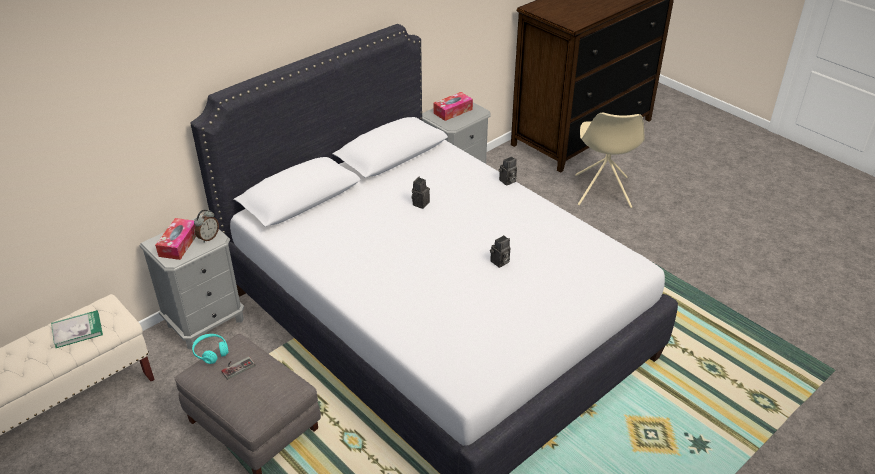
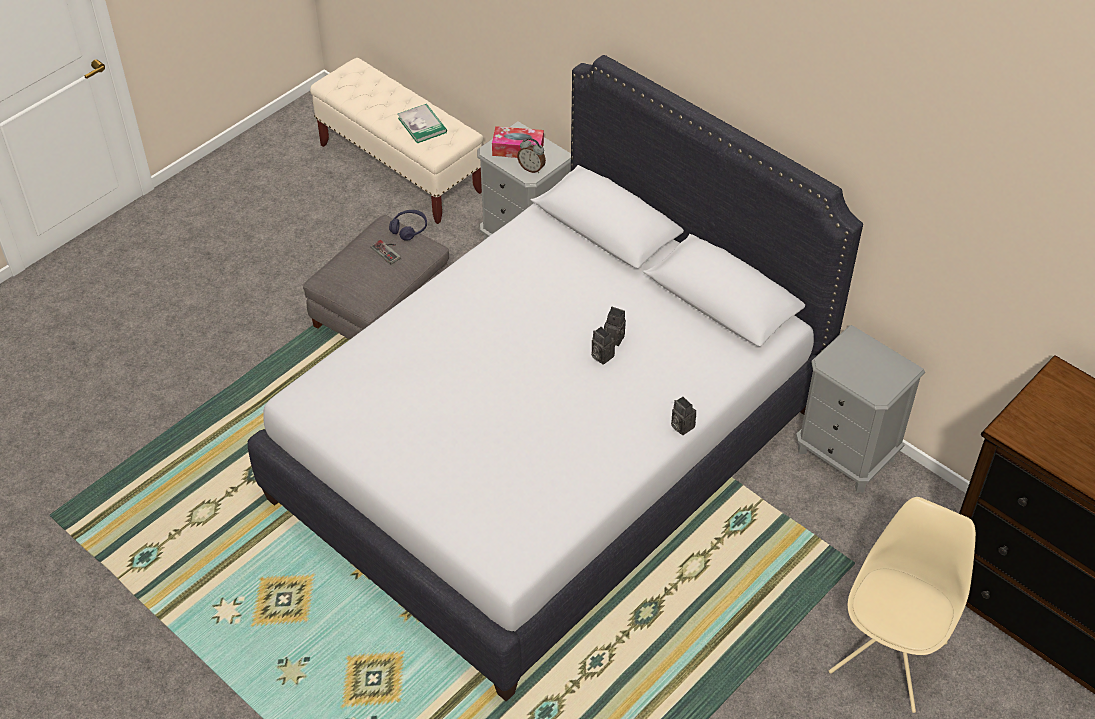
camera: 85 degrees right, 10 degrees up
(211, 352) = (409, 229): turquoise headphones -> purple headphones
(453, 111) = (870, 361): tissue box -> none
(500, 262) = (502, 422): camera -> camera (600, 356)
(602, 192) = (889, 656): beige chair -> beige chair turned 120 degrees clockwise

